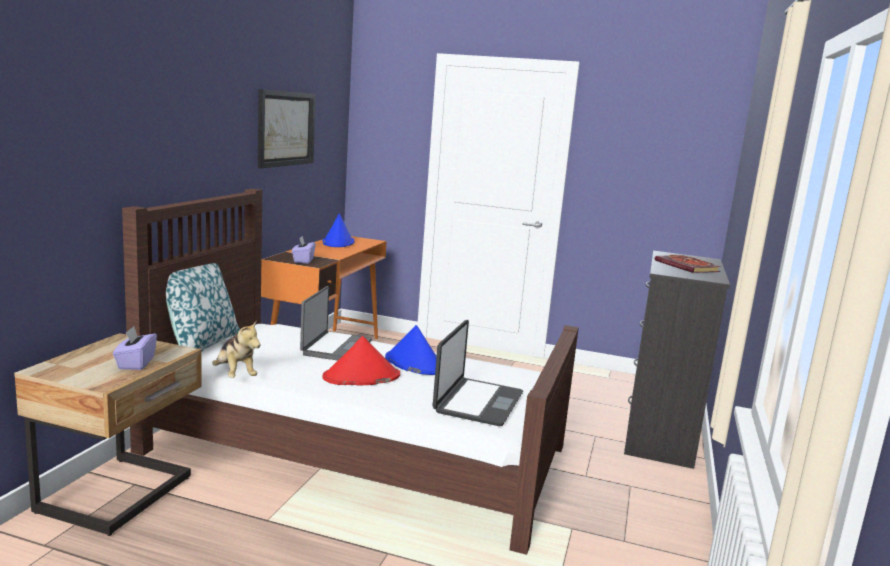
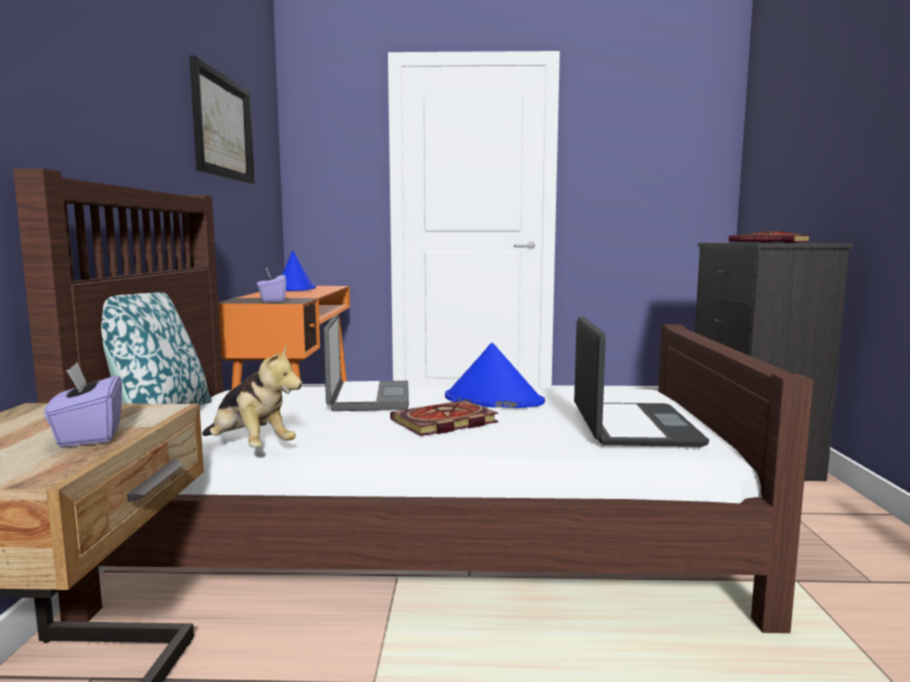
camera: 15 degrees left, 5 degrees down
(361, 377) = (443, 422): red hat -> book

